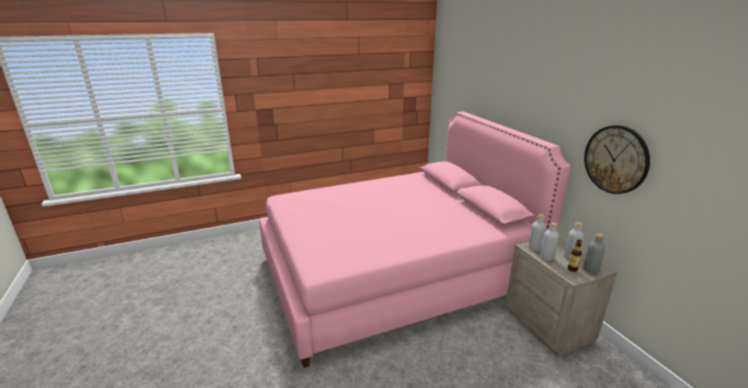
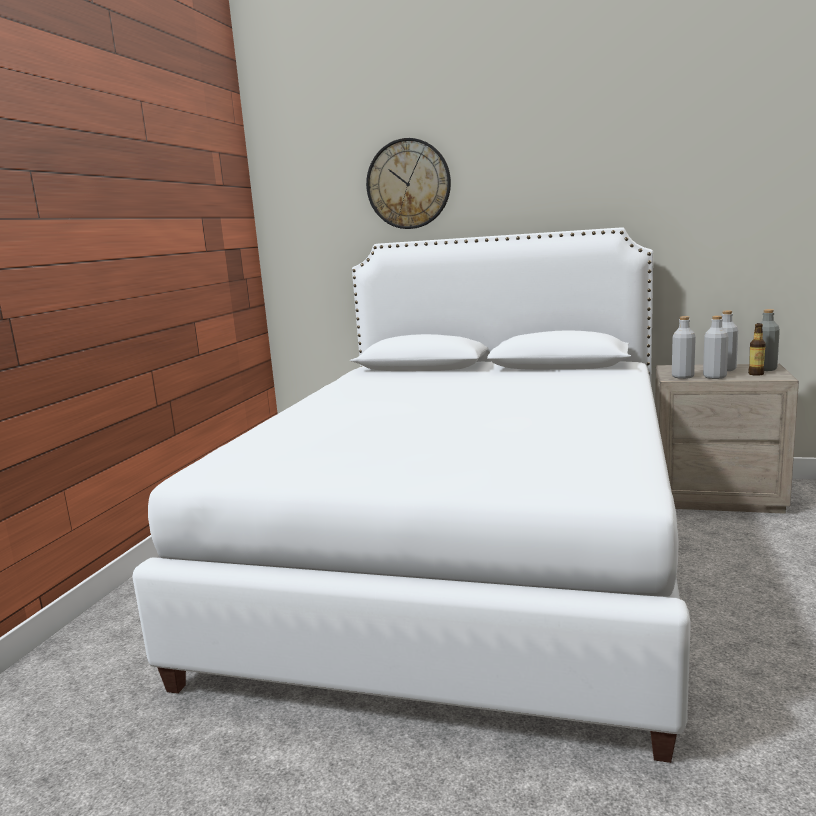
camera: 50 degrees left, 10 degrees down
(394, 274) = (465, 558): pink bed -> white bed
(616, 159) = (720, 215): wall clock -> wall clock (408, 184)

